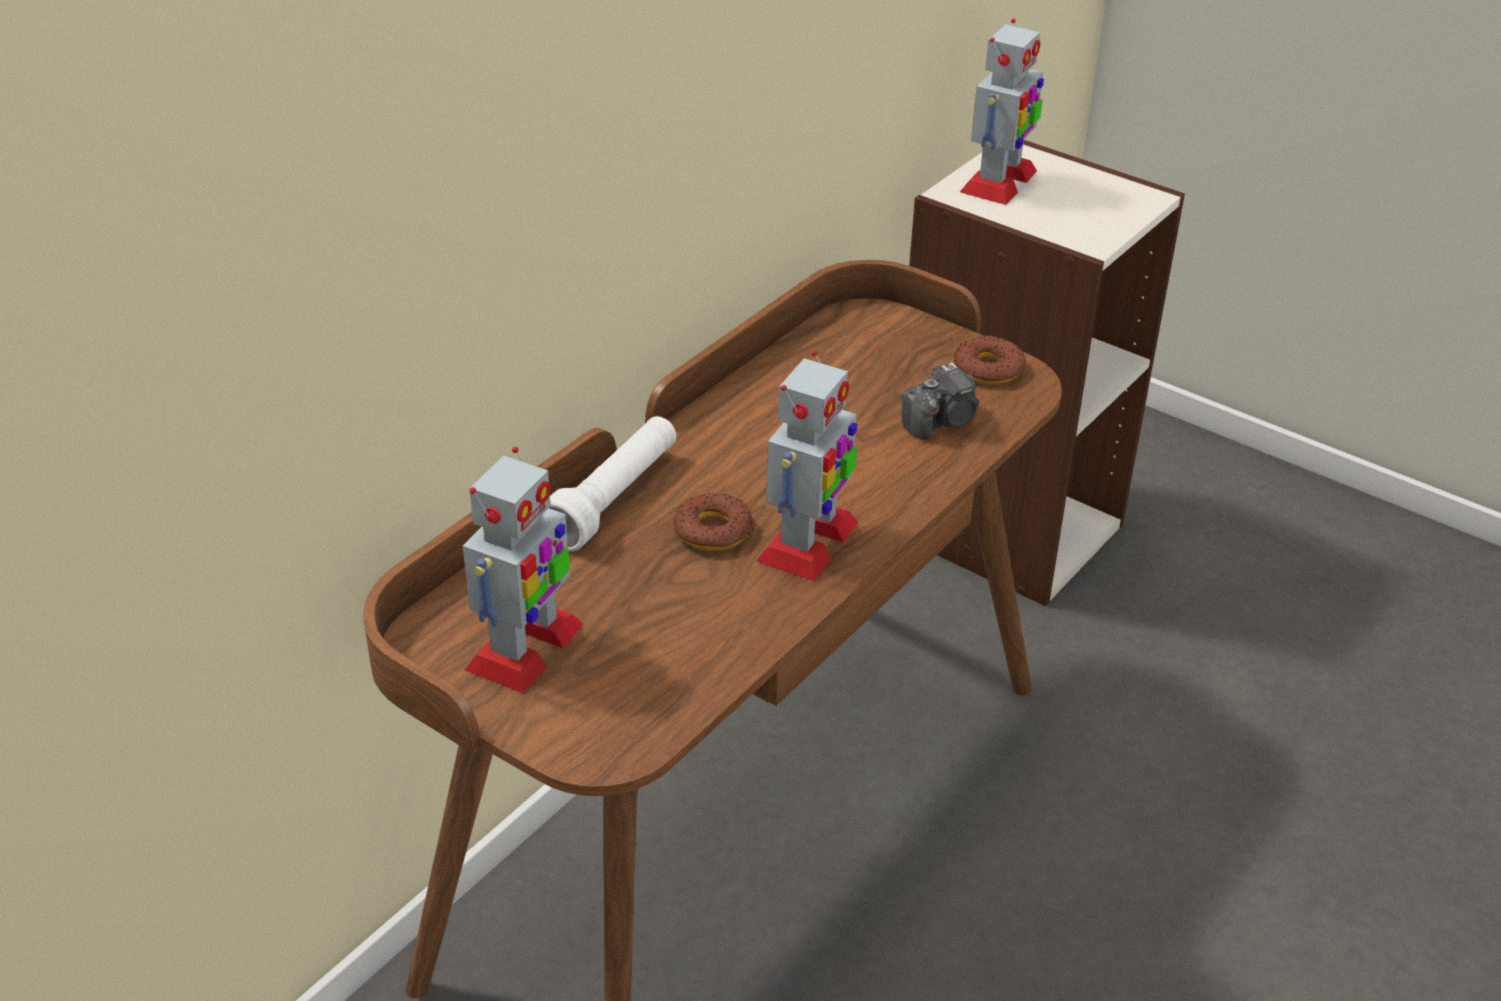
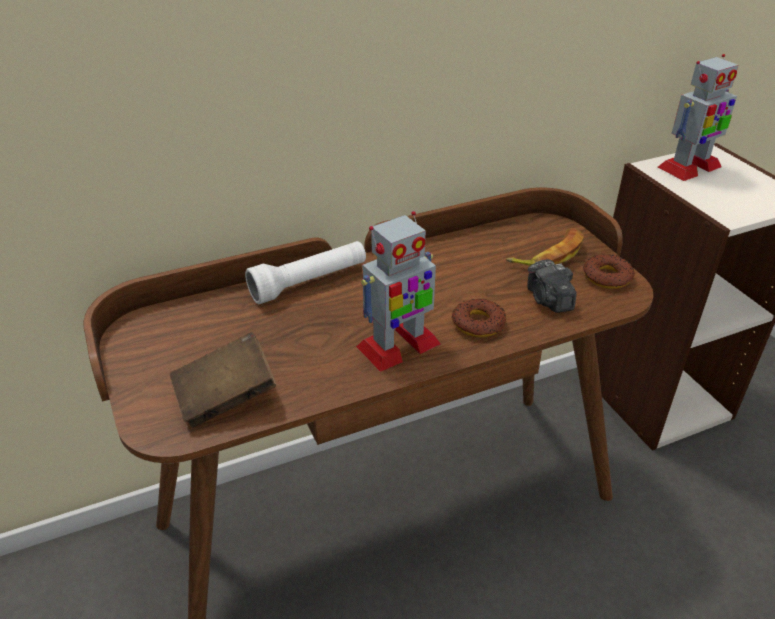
camera: 30 degrees right, 0 degrees up
(524, 648) = (181, 350): toy robot -> none
(648, 682) = (225, 397): none -> brown book
(713, 530) = (348, 319): donut -> donut (478, 323)
(896, 359) = (549, 255): none -> banana
(942, 421) = (548, 300): camera -> camera turned 75 degrees clockwise

